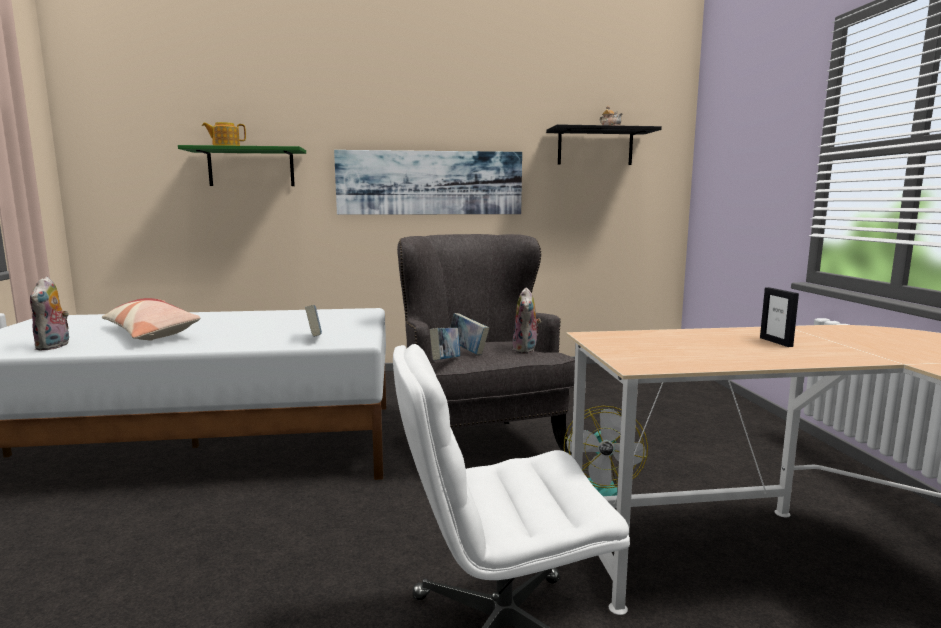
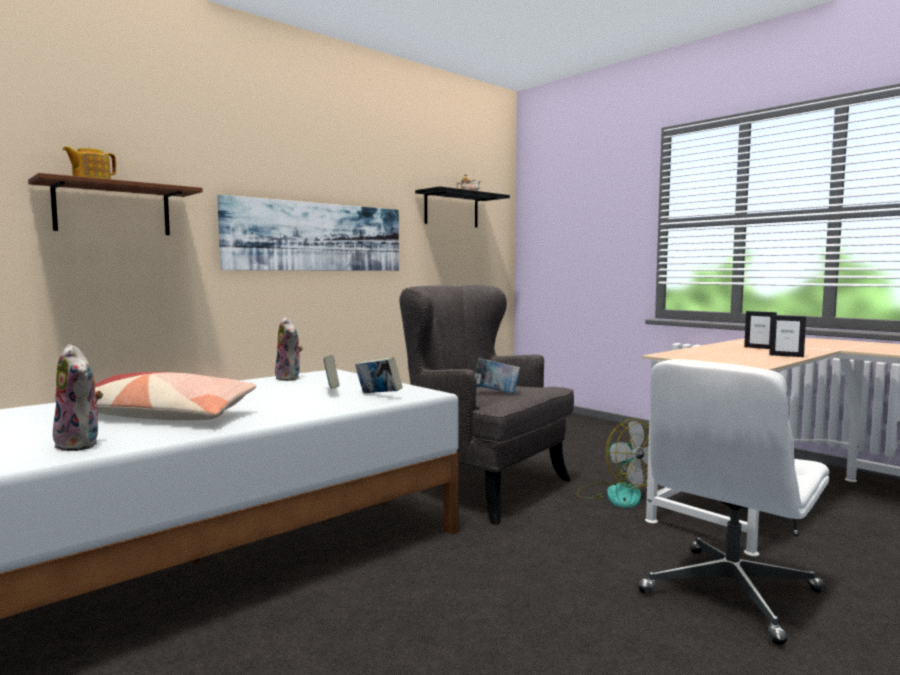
camera: 35 degrees left, 5 degrees down
(251, 168) = (113, 209): green shelf -> brown shelf
(445, 362) = (503, 402): book -> book (331, 391)
(526, 350) = (533, 387): plush toy -> plush toy (290, 378)
(753, 360) = (786, 356): none -> picture frame

